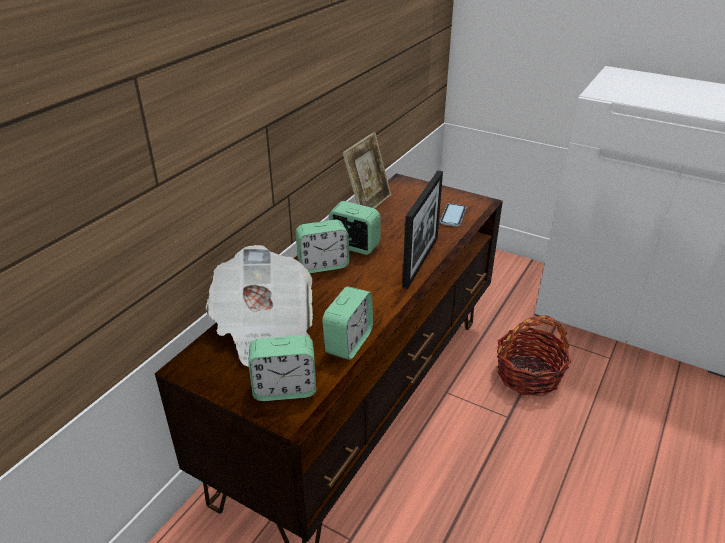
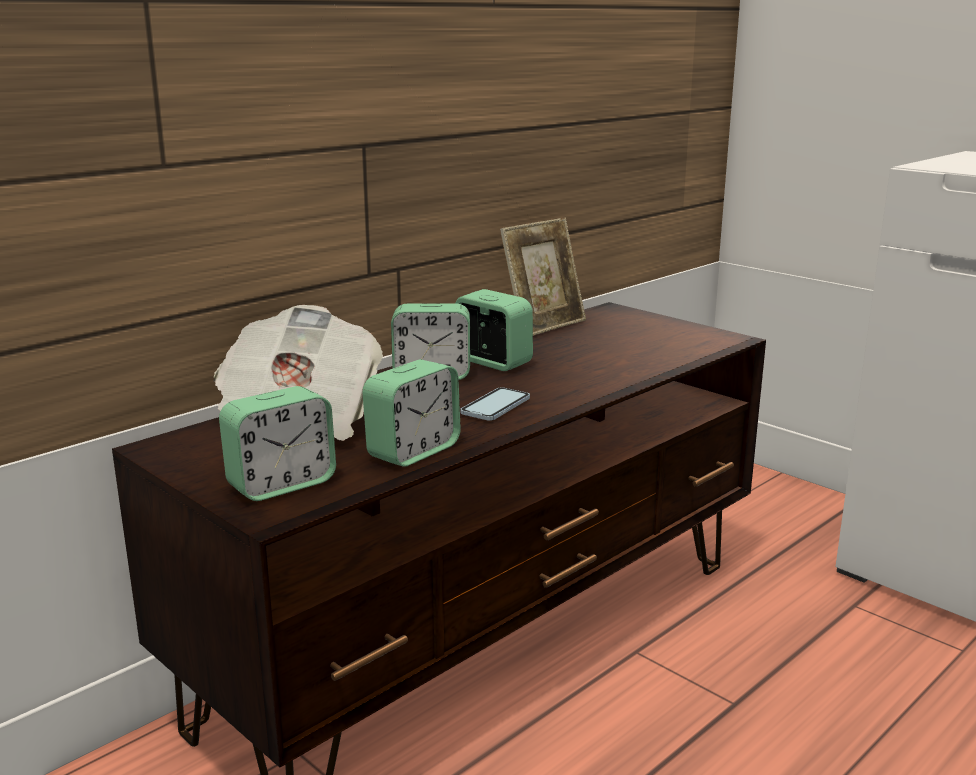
camera: 15 degrees right, 15 degrees down
(285, 389) = (281, 484): alarm clock -> alarm clock turned 45 degrees counterclockwise
(420, 261) = (586, 385): picture frame -> none
(453, 216) = (671, 347): phone -> phone (495, 406)
(528, 375) = (795, 651): basket -> none

